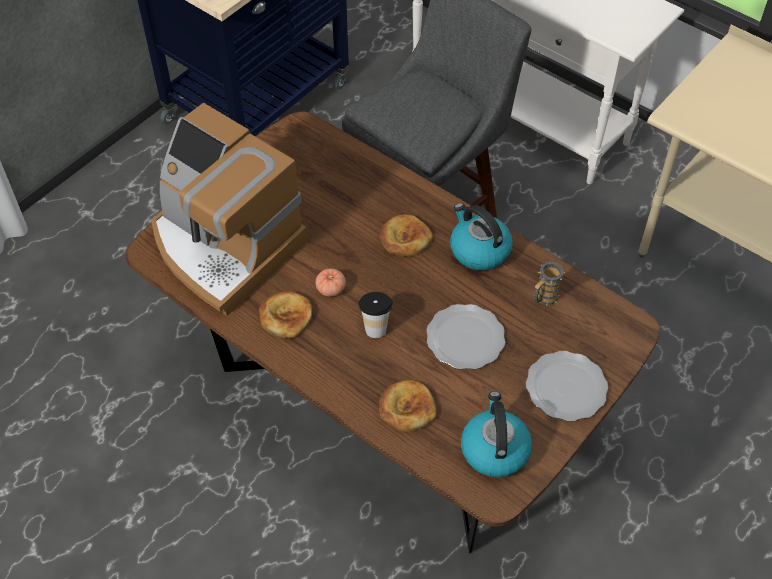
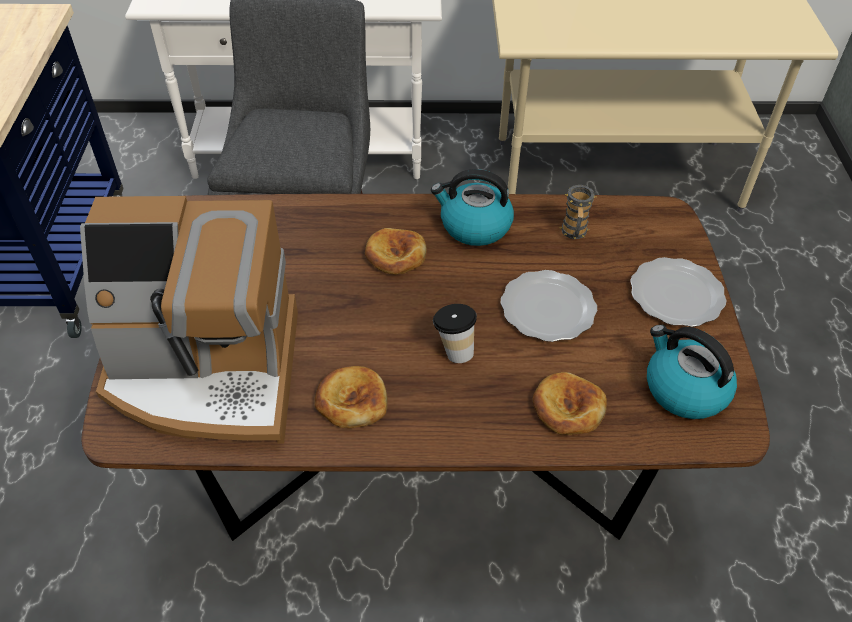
camera: 40 degrees left, 5 degrees down
(331, 289) = (371, 343): tomato -> none

